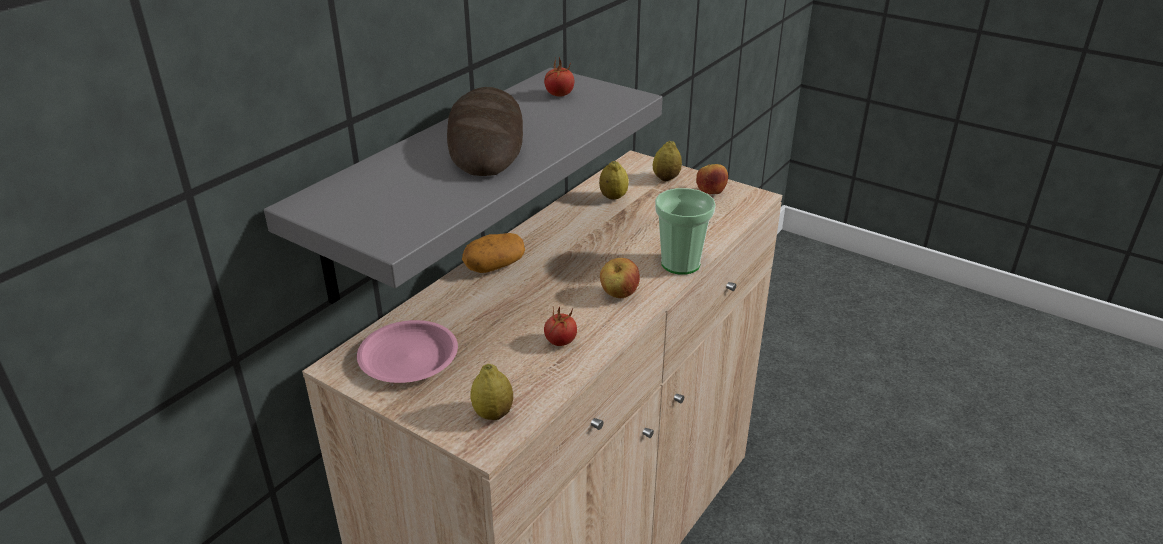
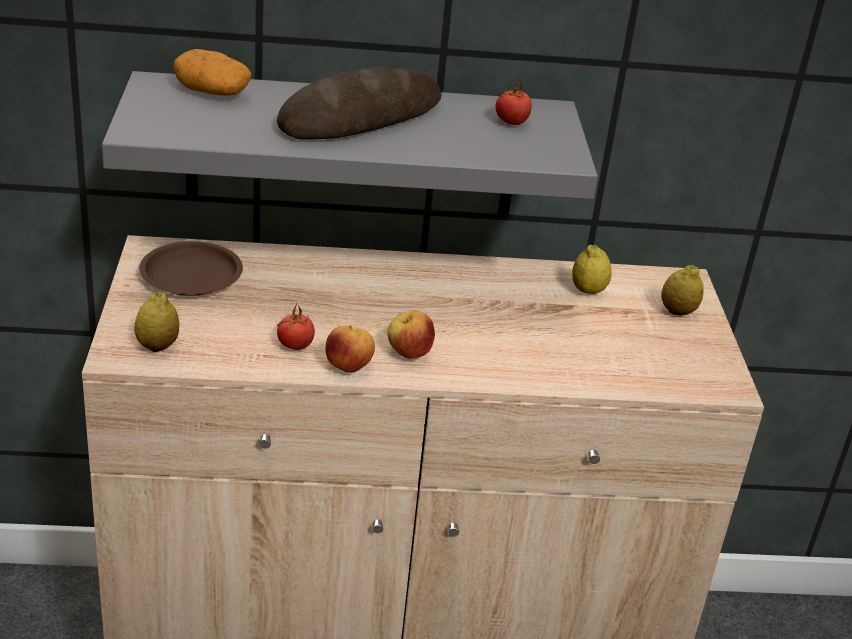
camera: 50 degrees right, 0 degrees up
(409, 358) = (191, 276): pink plate -> brown plate
(494, 266) = (373, 267): potato -> potato (211, 93)
(680, 264) = (513, 375): cup -> none
(710, 193) = (688, 352): apple -> apple (349, 367)

